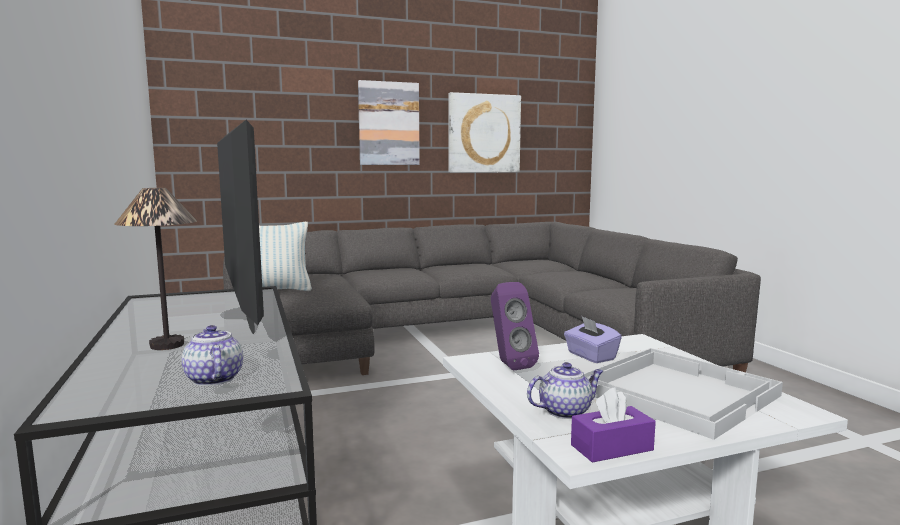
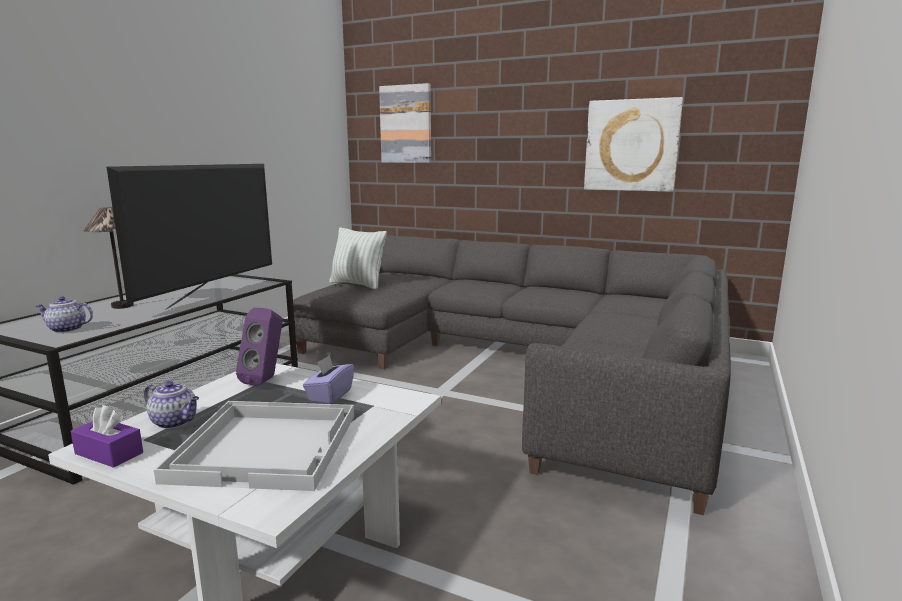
camera: 45 degrees right, 5 degrees up
(213, 379) = (66, 329): teapot -> teapot turned 105 degrees counterclockwise
(388, 123) = (524, 138): picture -> picture (406, 124)

